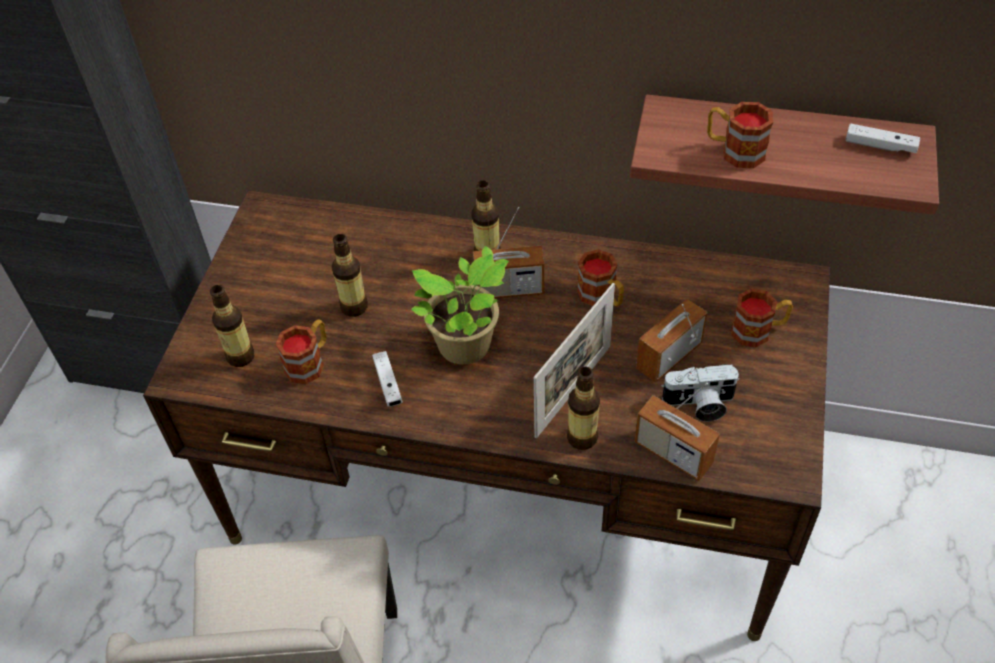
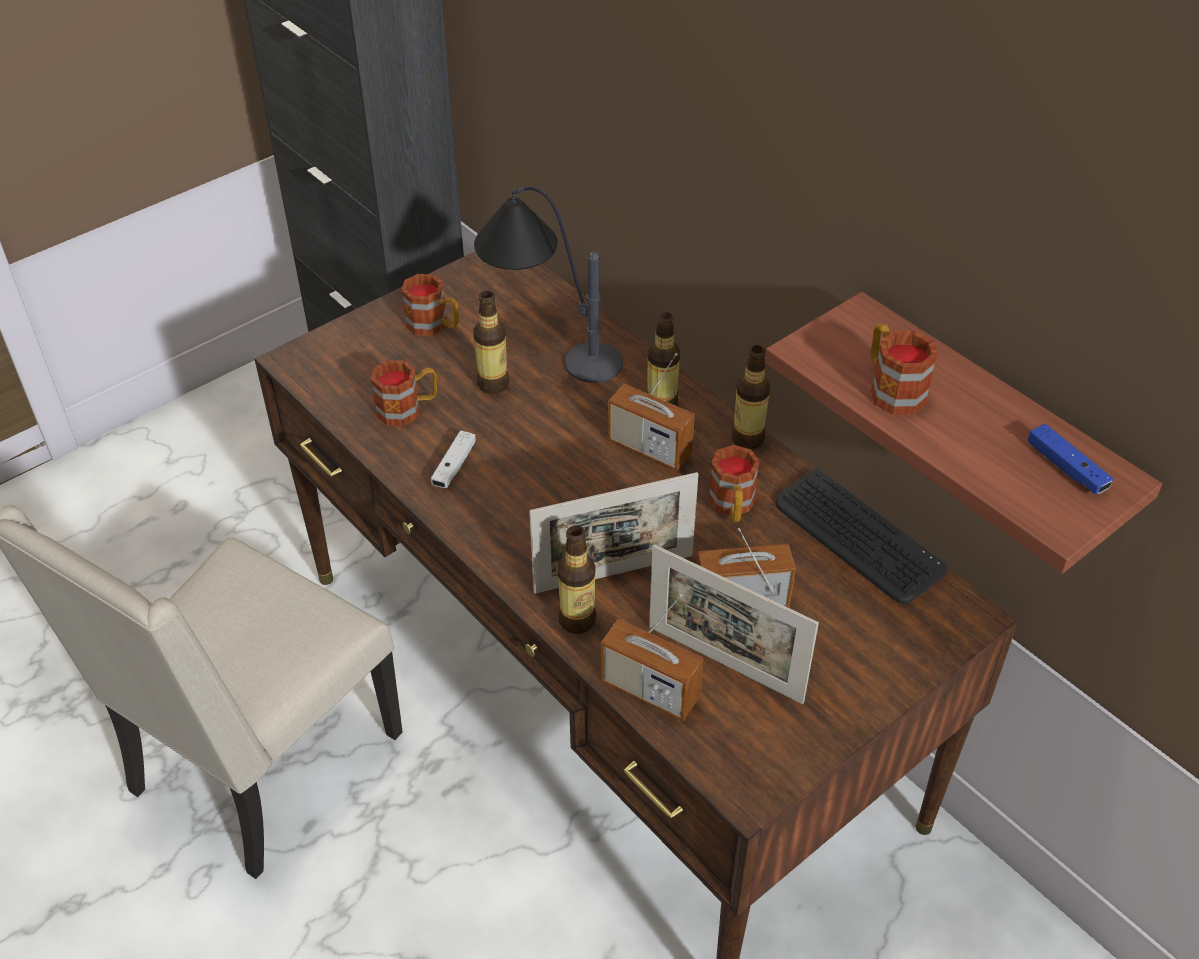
camera: 35 degrees right, 5 degrees down
(240, 356) = (358, 371): bottle -> bottle (747, 439)
(359, 252) = (546, 339): none -> table lamp
(467, 348) = (555, 477): potted plant -> none
(673, 453) = (649, 690): radio -> radio turned 45 degrees counterclockwise
(695, 271) = (857, 537): none -> keyboard
(699, 405) = (724, 664): camera -> picture frame
(759, 330) = (865, 633): mug -> mug (434, 326)
(880, 146) = (1066, 468): white game controller -> blue game controller

